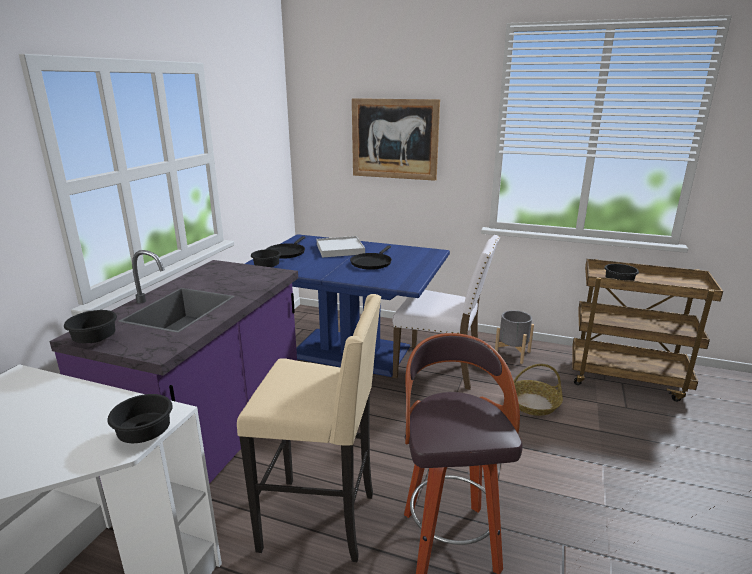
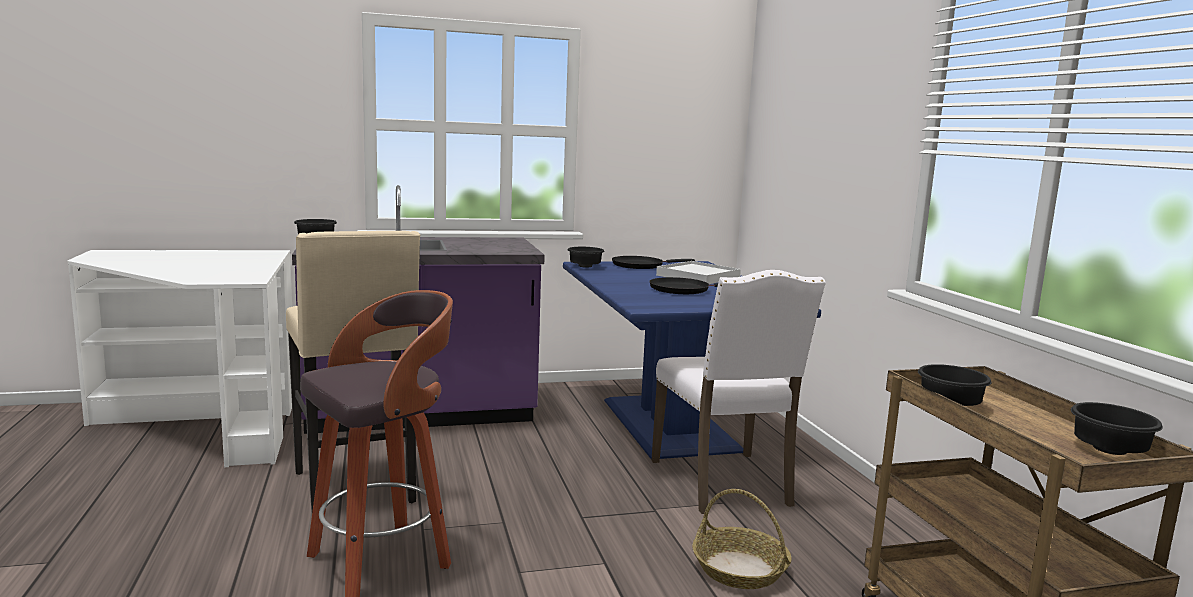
camera: 55 degrees right, 10 degrees down
(143, 435) = (216, 280): black bowl -> black bowl (1107, 451)
(394, 139) = (825, 134): picture -> none
(512, 354) = (862, 527): grey planter -> none

